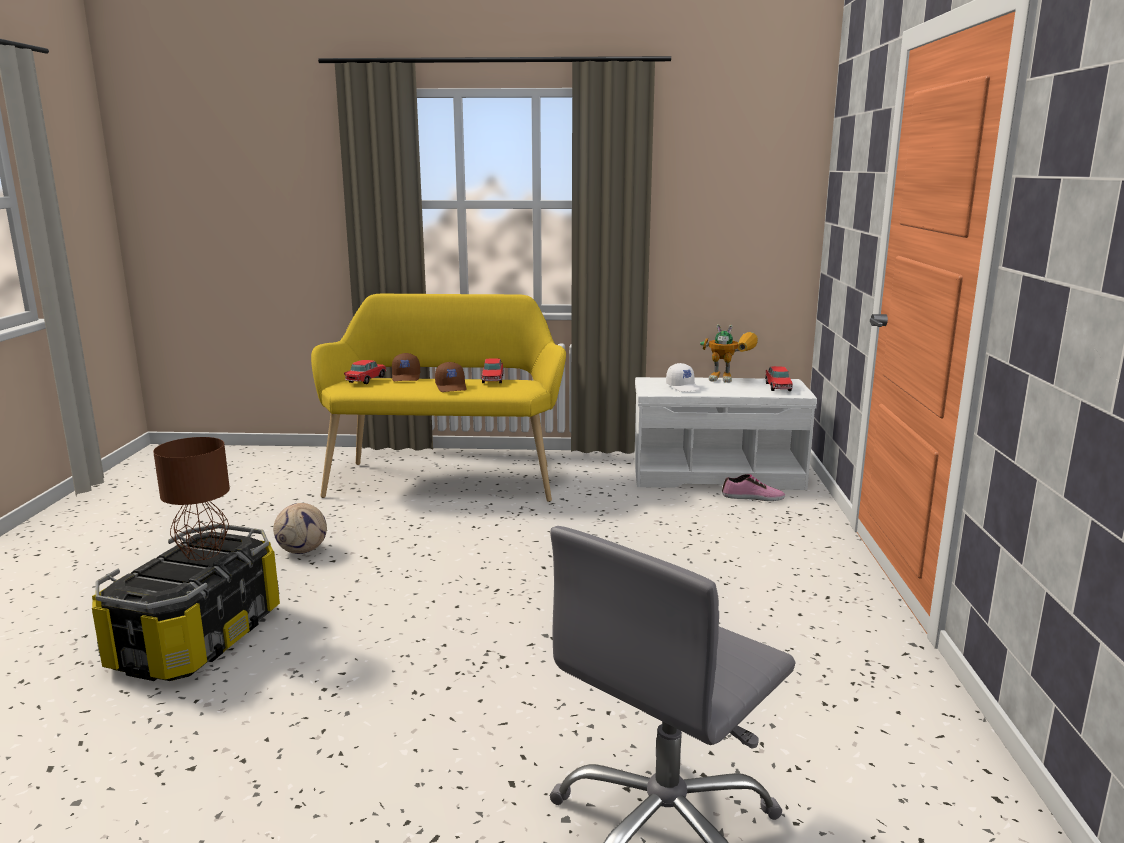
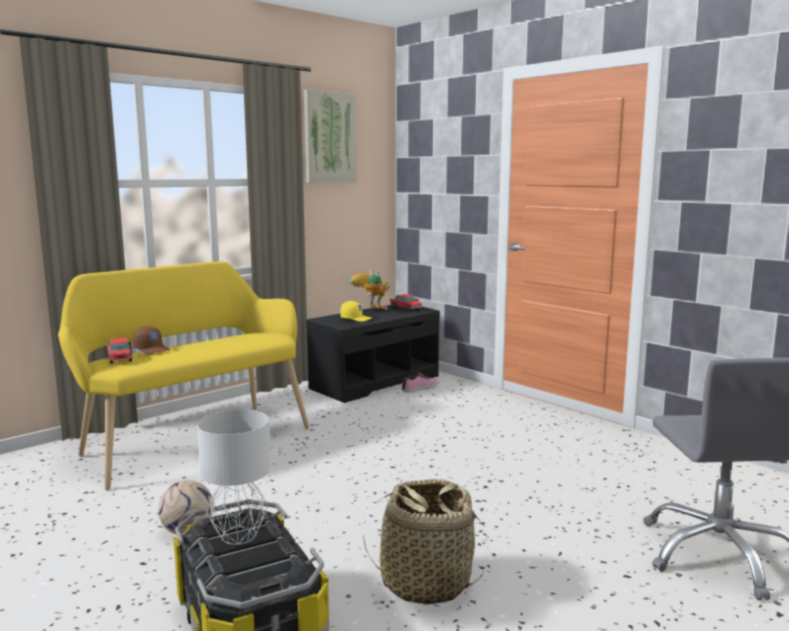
camera: 45 degrees left, 5 degrees down
(201, 553) = (238, 536): brown table lamp -> grey table lamp
(350, 676) = (425, 582): none -> basket
(452, 387) = (217, 347): brown cap -> none
(492, 379) = (231, 336): toy car -> none
(684, 387) = (356, 318): white cap -> yellow cap
(709, 146) = (329, 138): none -> picture
(718, 474) = (375, 381): white bench -> black bench
(730, 380) = (370, 309): toy robot -> toy robot turned 120 degrees counterclockwise

